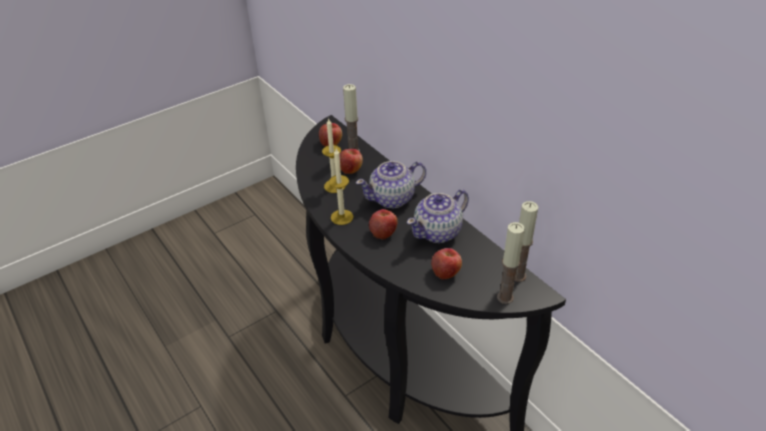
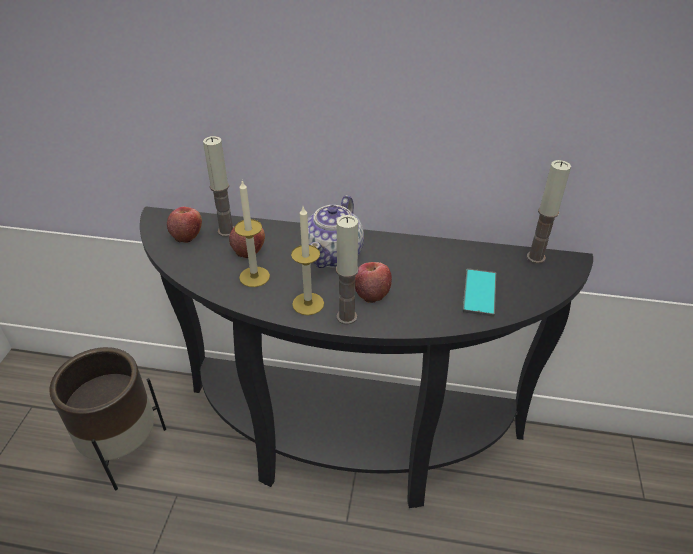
camera: 45 degrees left, 0 degrees up
(274, 268) = (124, 449): none -> brown planter
(438, 232) = (421, 260): teapot -> none
(446, 272) = (479, 292): apple -> phone
(505, 297) = (553, 282): candle -> candle (346, 317)

